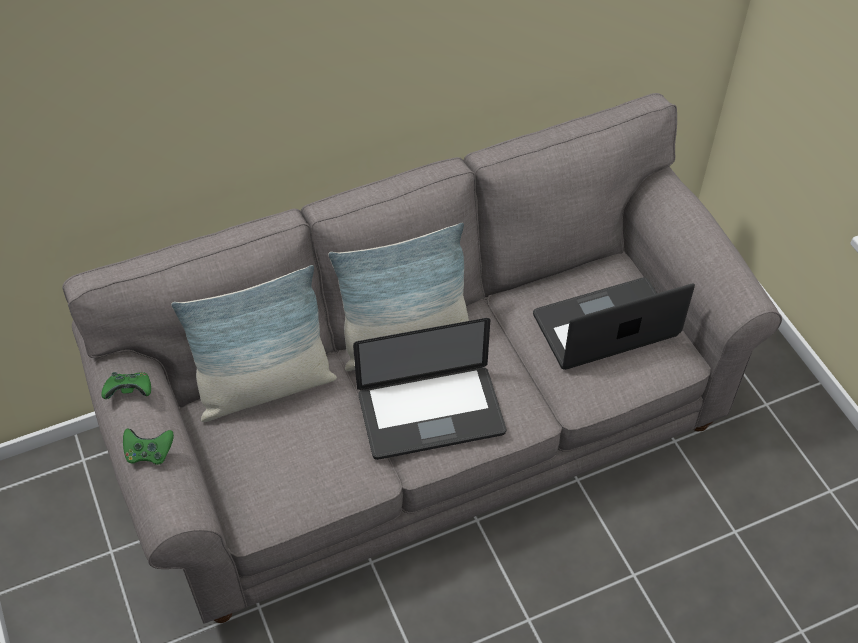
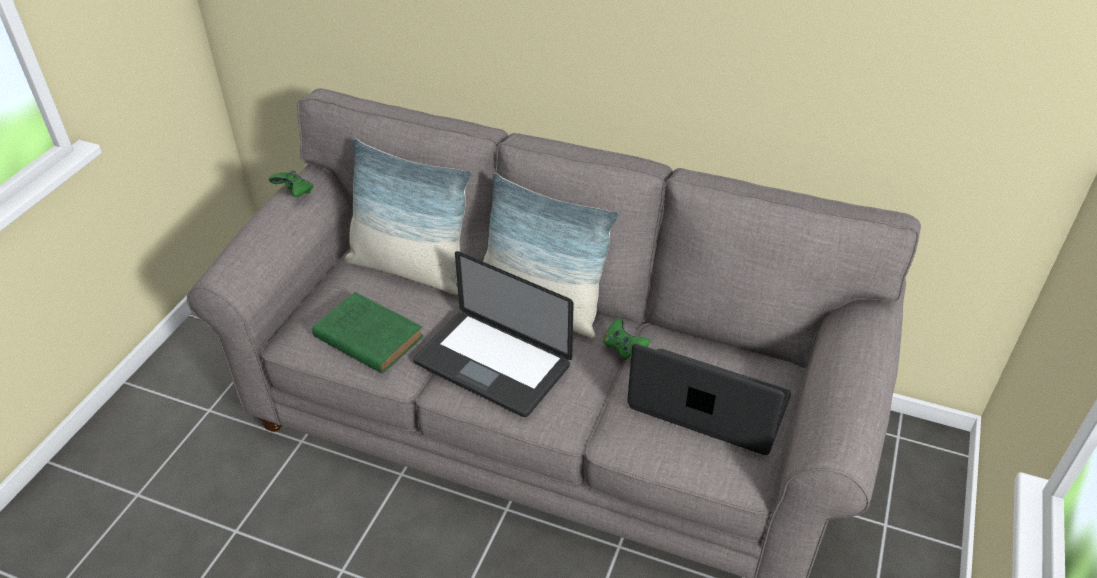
camera: 45 degrees right, 10 degrees down
(149, 453) = (255, 231): green game controller -> green game controller (623, 348)
(311, 469) = (366, 336): none -> green book

